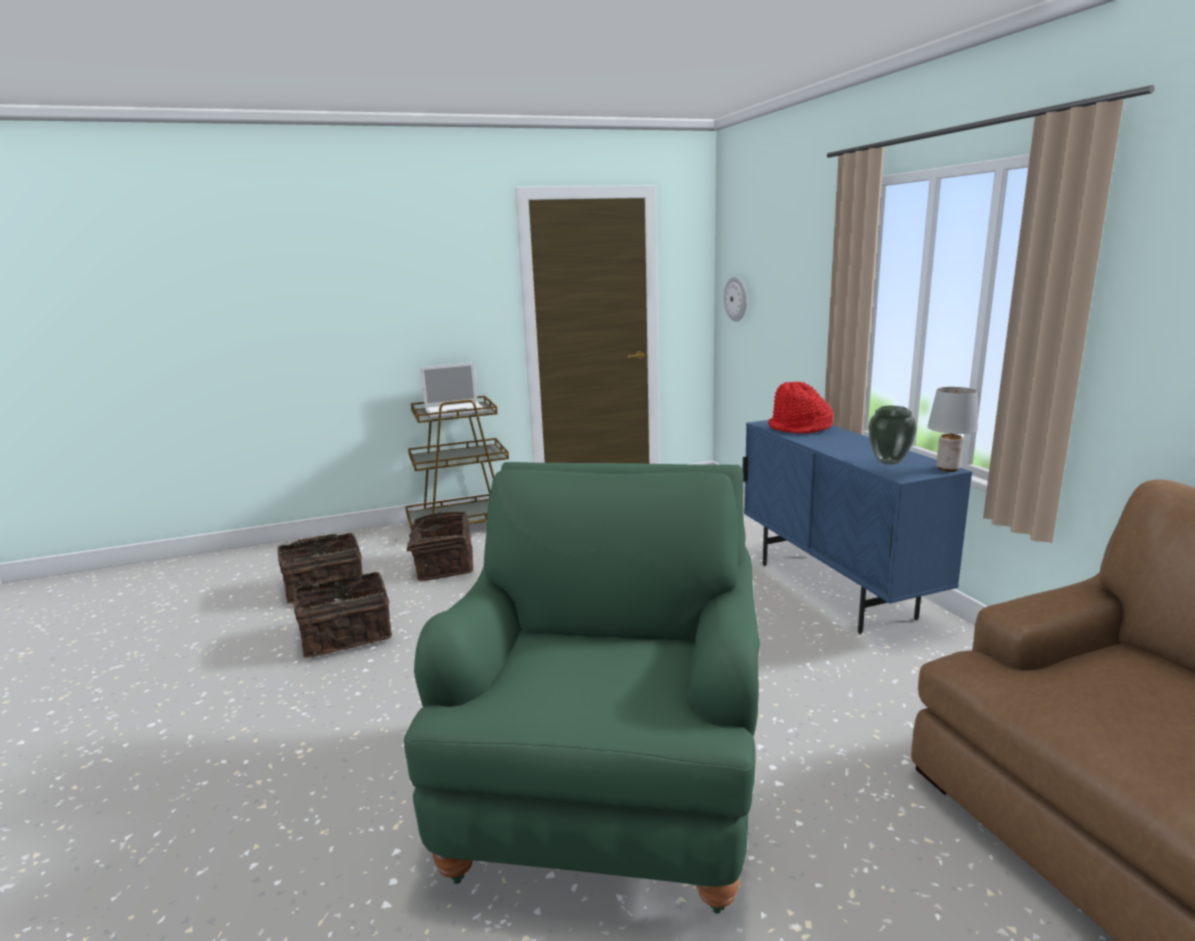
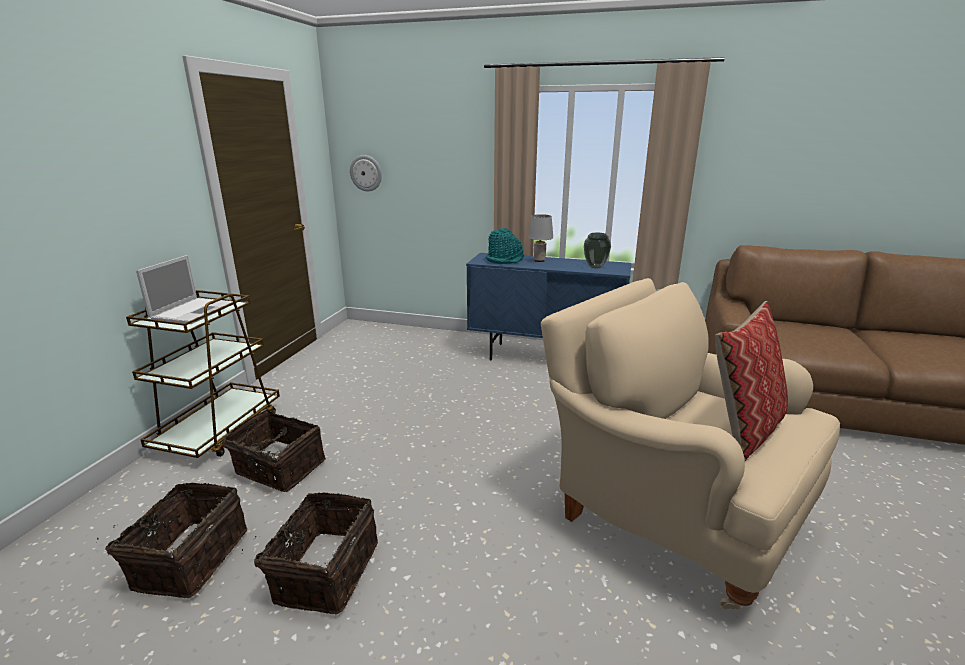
camera: 55 degrees left, 5 degrees up
(584, 679) = (744, 428): none -> pillow
(608, 787) = (669, 509): green armchair -> beige armchair
(799, 428) = (505, 260): red hat -> turquoise hat
(948, 469) = (622, 264): grey table lamp -> grey table lamp (539, 260)

